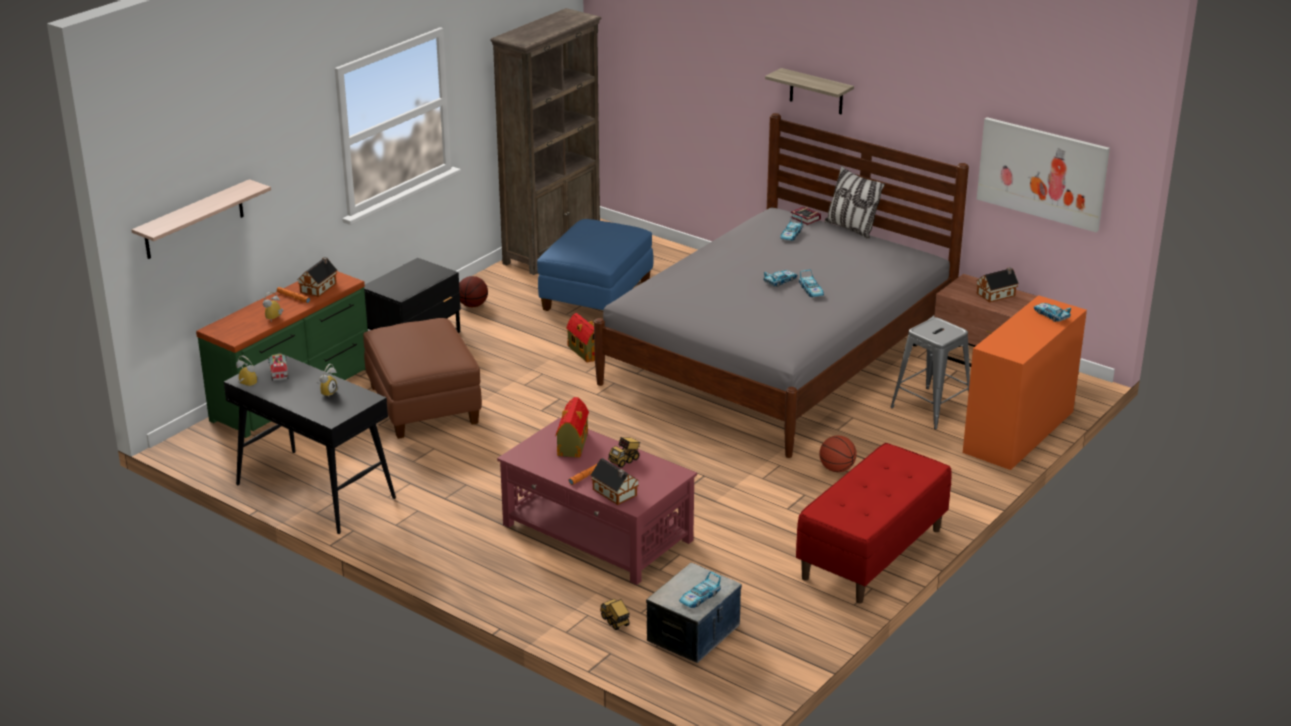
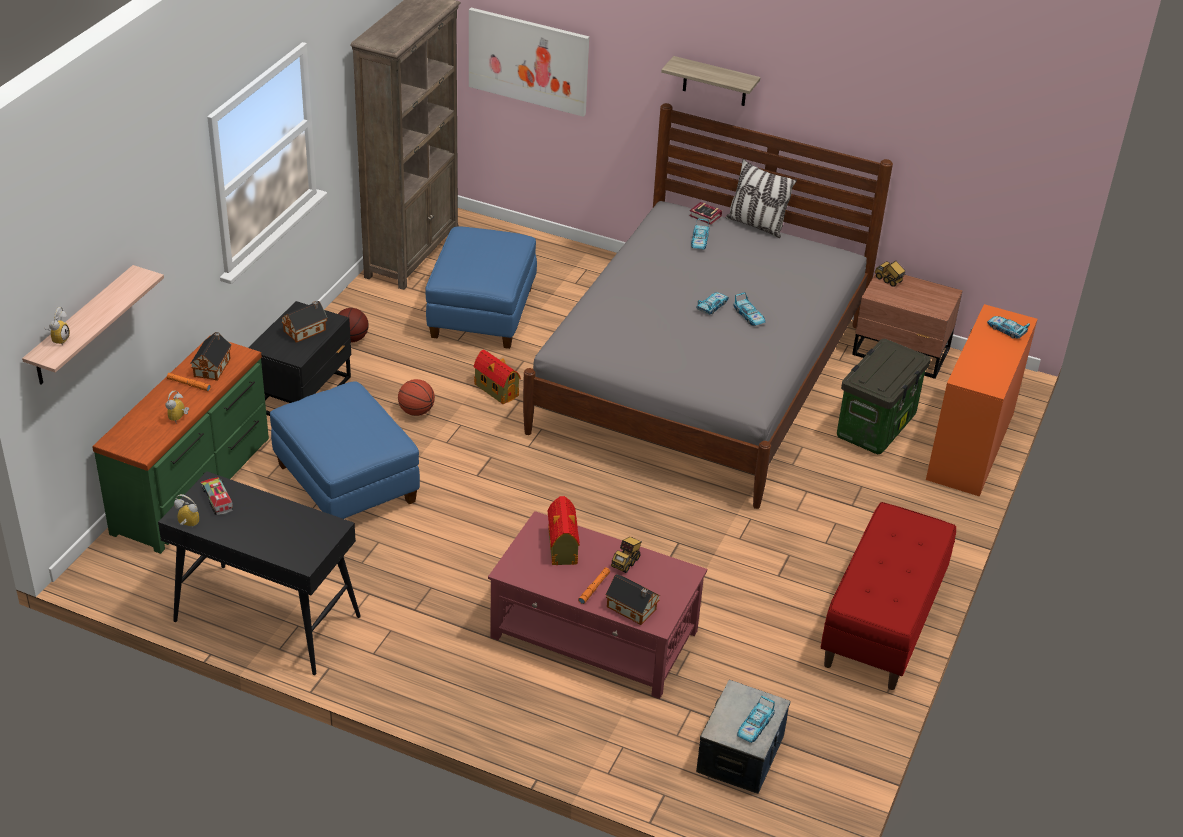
camera: 15 degrees left, 10 degrees up
(327, 392) = (285, 524): alarm clock -> alarm clock (58, 339)
(423, 406) = (345, 484): brown ottoman -> blue ottoman
(615, 622) = (655, 752): toy truck -> toy truck (889, 280)
(837, 469) = (810, 517): basketball -> basketball (416, 411)
(931, 408) = (875, 425): grey stool -> storage box
(997, 294) = (922, 292): toy house -> toy house (306, 330)
(1042, 173) = (975, 170): picture -> picture (528, 61)

